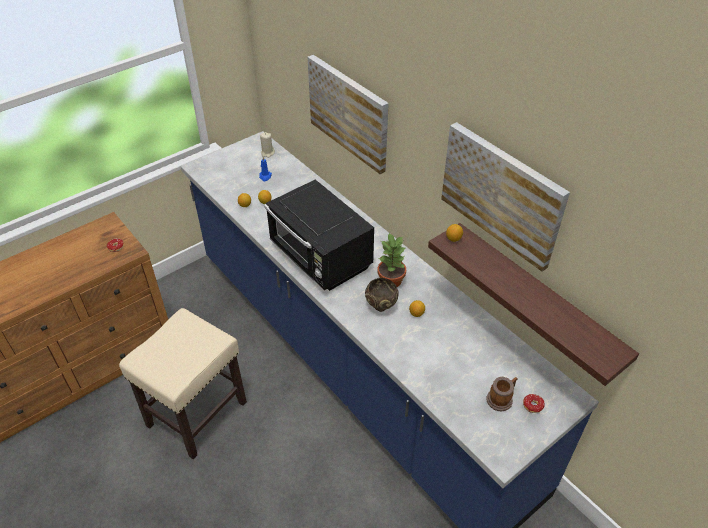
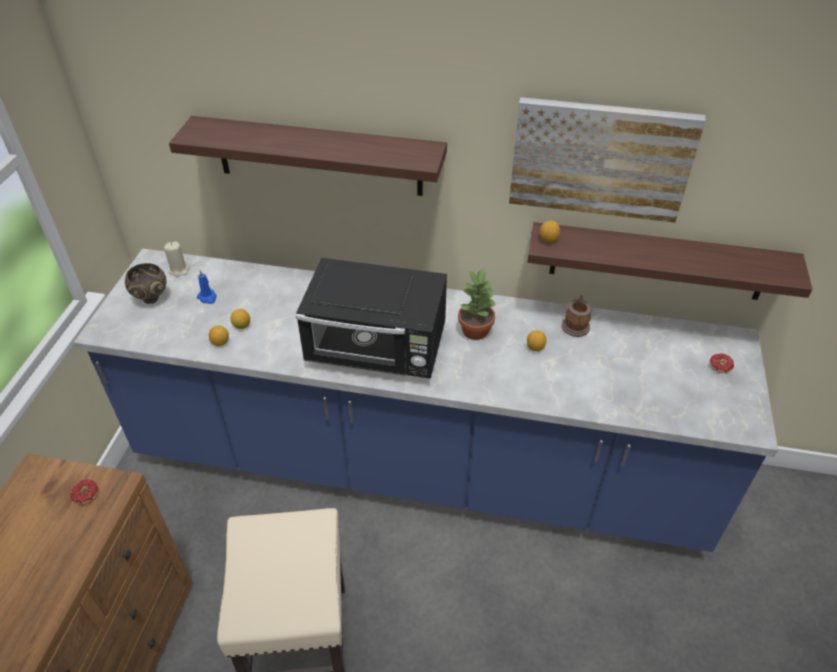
camera: 40 degrees left, 0 degrees up
(349, 112) = (319, 156): picture -> shelf
(381, 307) = (496, 362): brown bowl -> brown bowl (152, 298)
(501, 398) = (691, 377): mug -> mug (575, 325)

